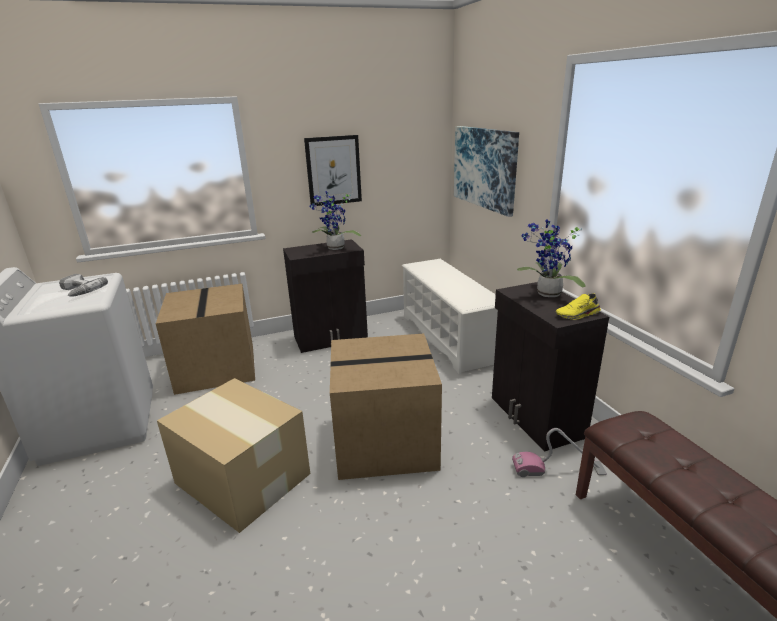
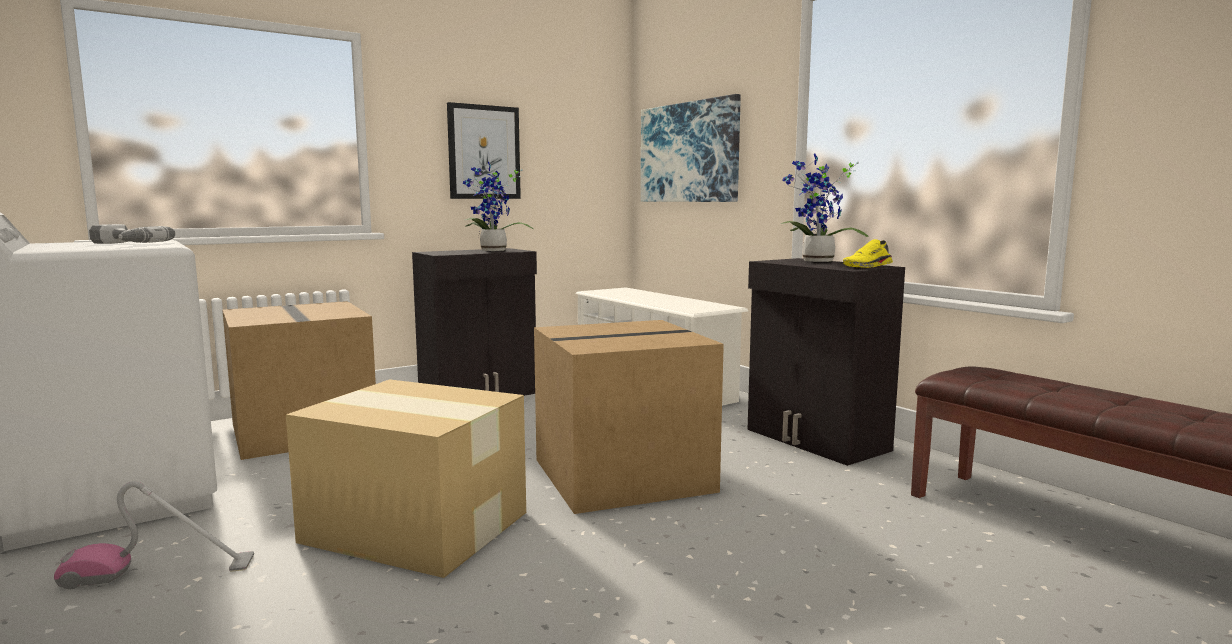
camera: 15 degrees left, 15 degrees down
(558, 469) = (874, 477): vacuum cleaner -> vacuum cleaner (159, 571)

